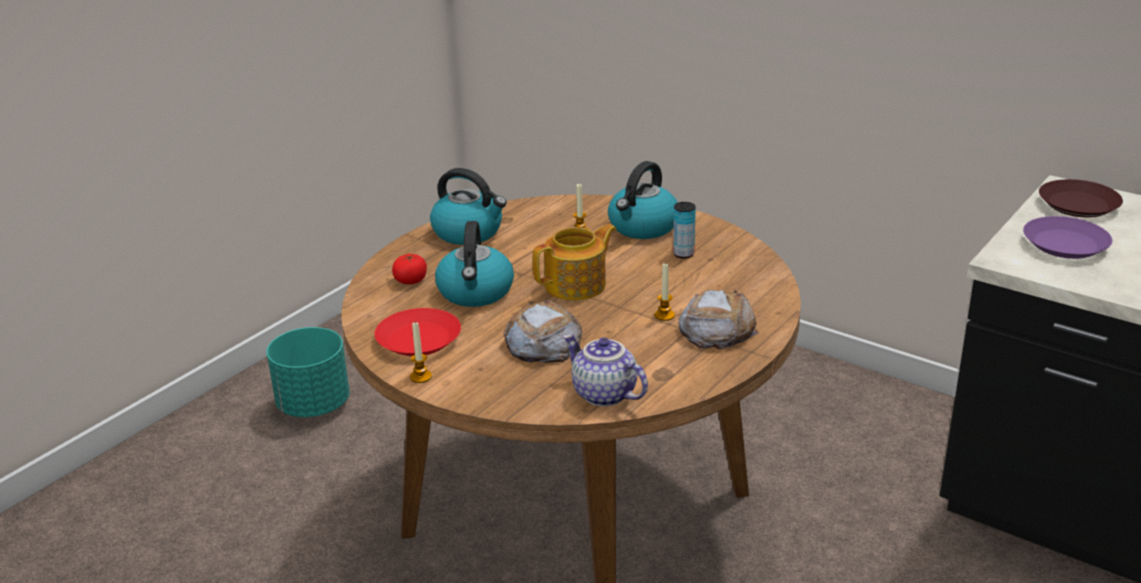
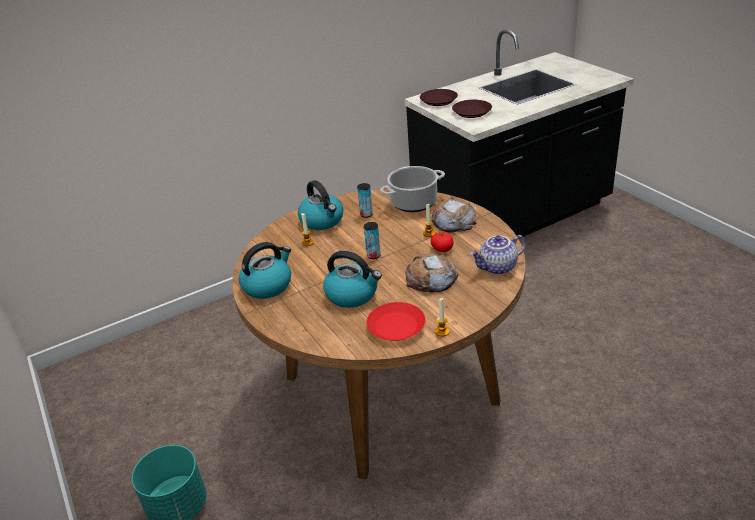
camera: 65 degrees left, 5 degrees up
(411, 280) = (314, 320): tomato -> tomato (442, 249)
(577, 285) = (373, 255): teapot -> can
(749, 283) = (414, 202): none -> cooking pot
(1066, 245) = (472, 112): purple plate -> brown plate

